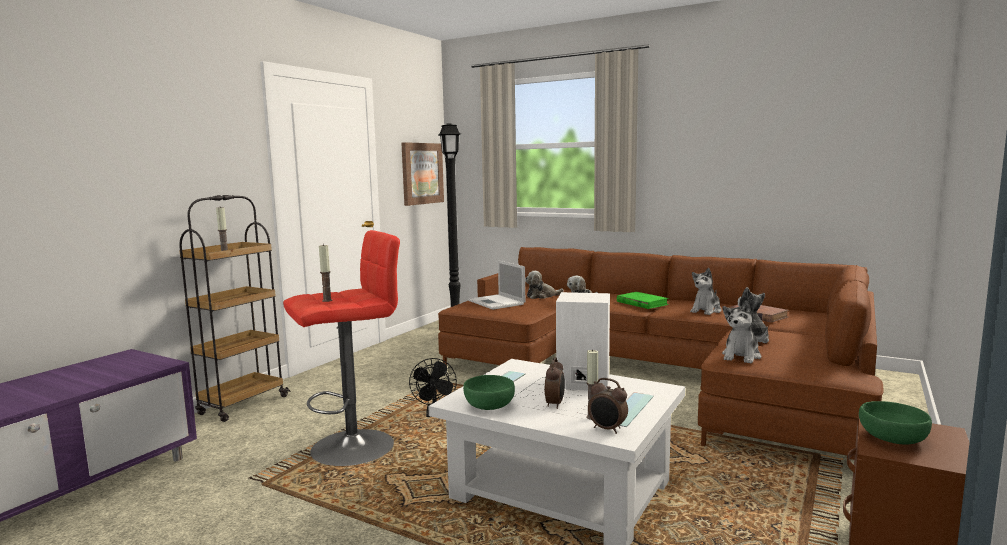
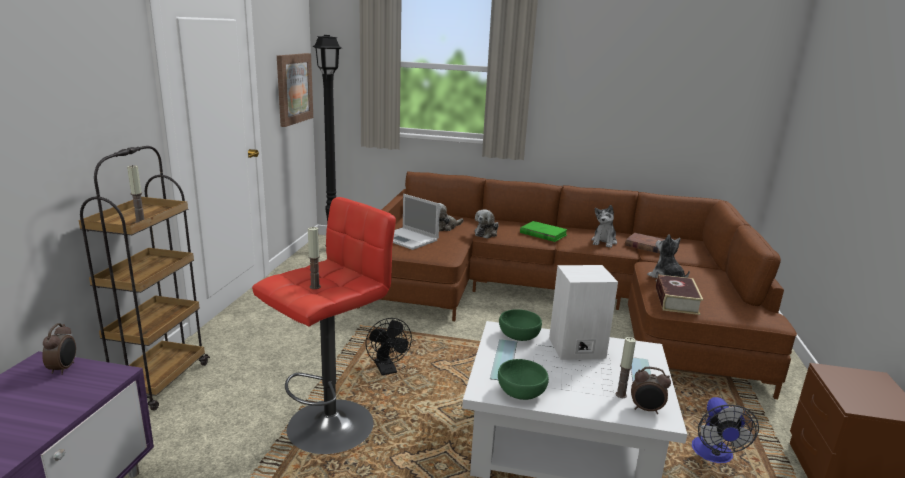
camera: 20 degrees left, 10 degrees up
(555, 404) = (576, 381): alarm clock -> alarm clock (64, 368)
(738, 520) = (714, 456): none -> fan
(741, 356) = (676, 301): plush toy -> book
(893, 439) = (855, 391): green bowl -> green bowl (519, 336)

